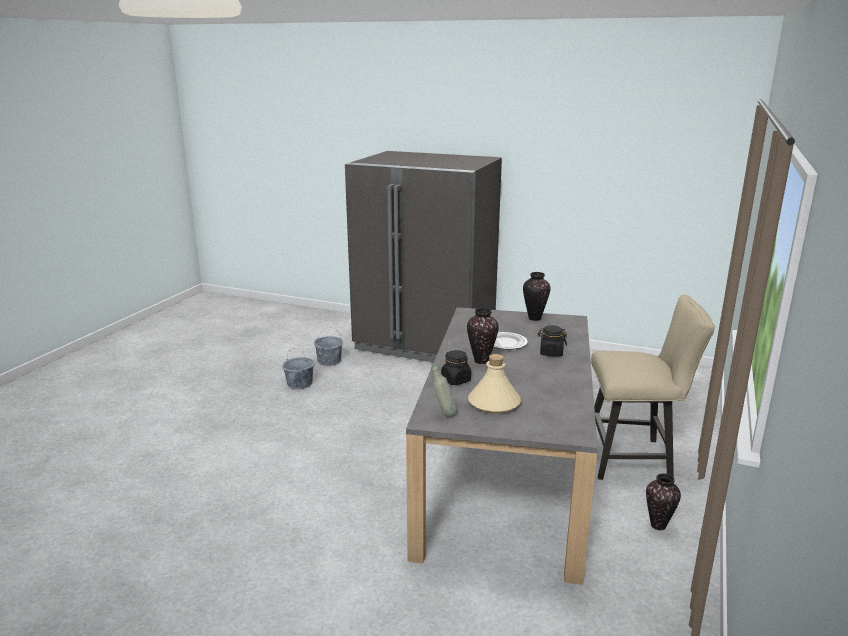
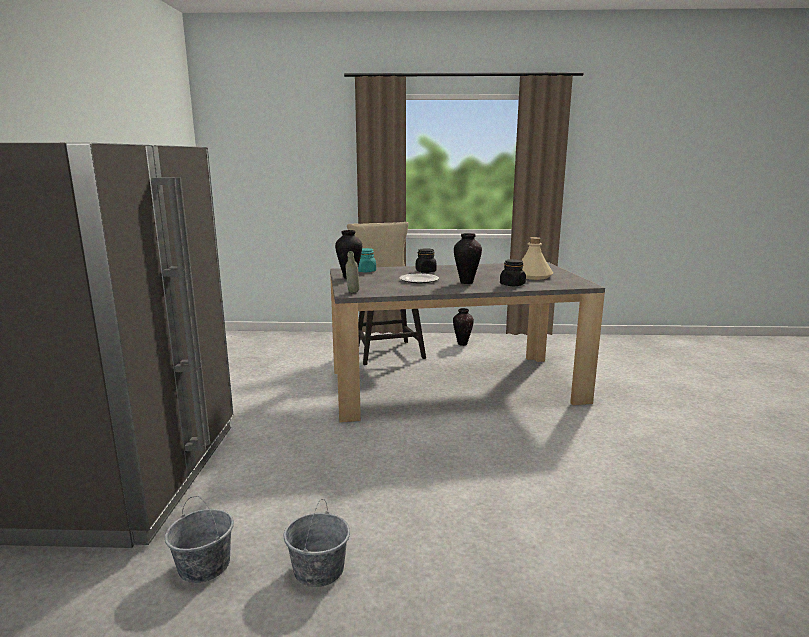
camera: 110 degrees left, 5 degrees down
(443, 414) = (569, 283): grey bottle -> grey bottle (352, 293)
(564, 327) = (366, 271): none -> turquoise jar

